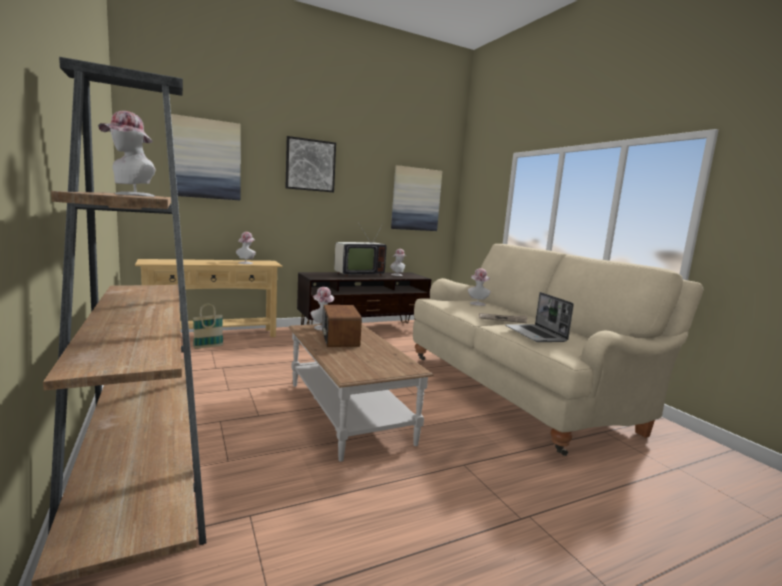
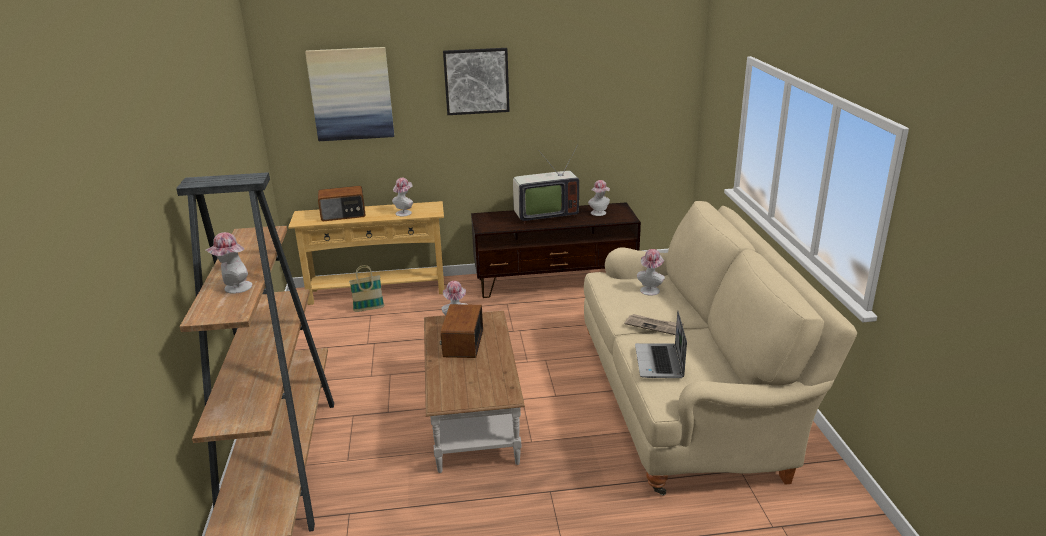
camera: 20 degrees right, 15 degrees up
(189, 261) = (343, 214): none -> radio
(416, 199) = (630, 104): picture -> none

